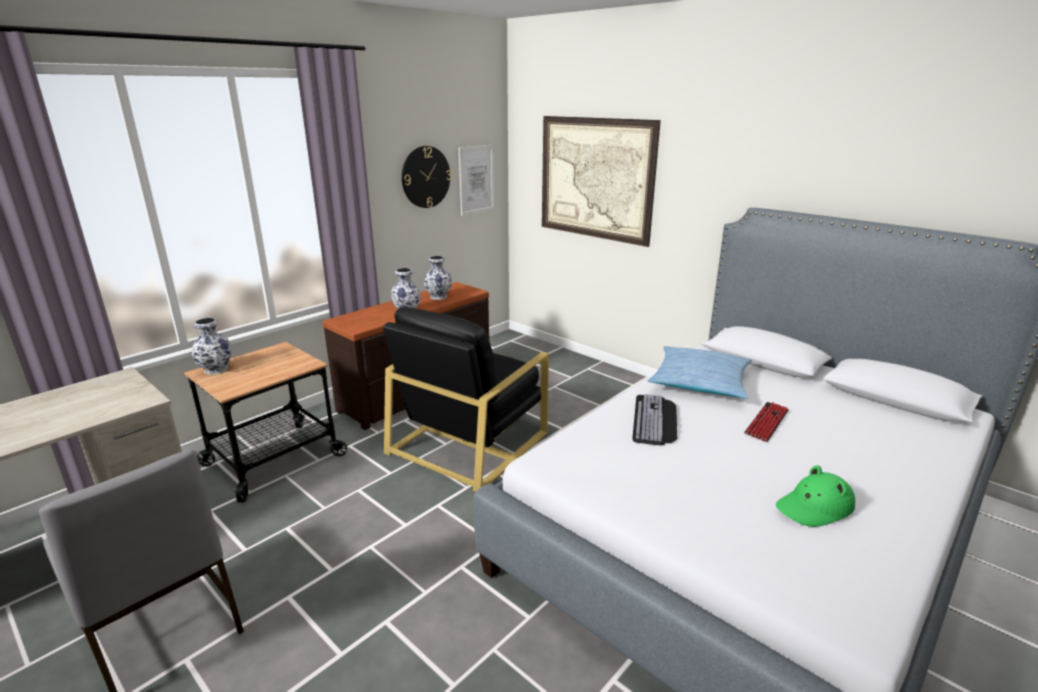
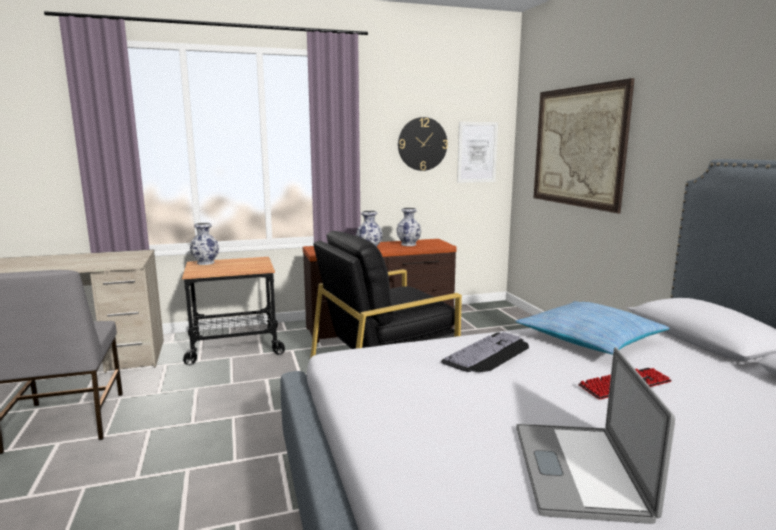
camera: 30 degrees right, 10 degrees down
(814, 507) = (578, 469): green hat -> laptop

